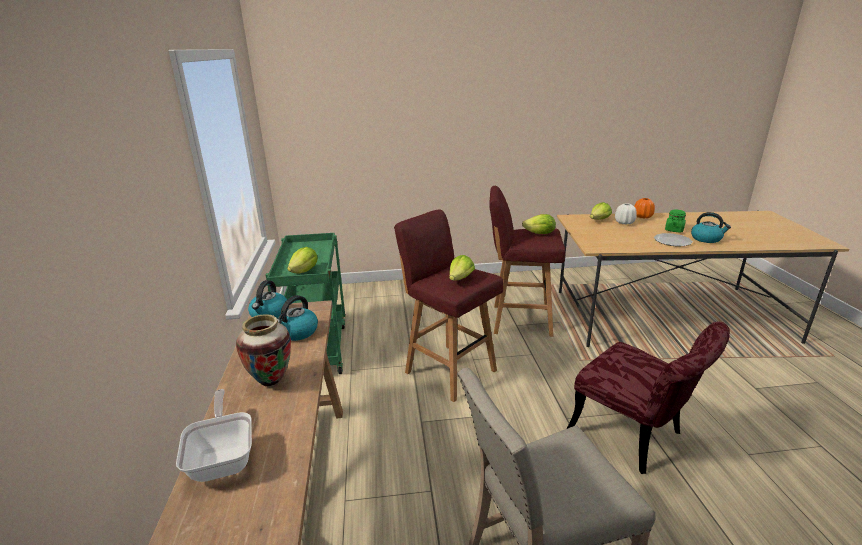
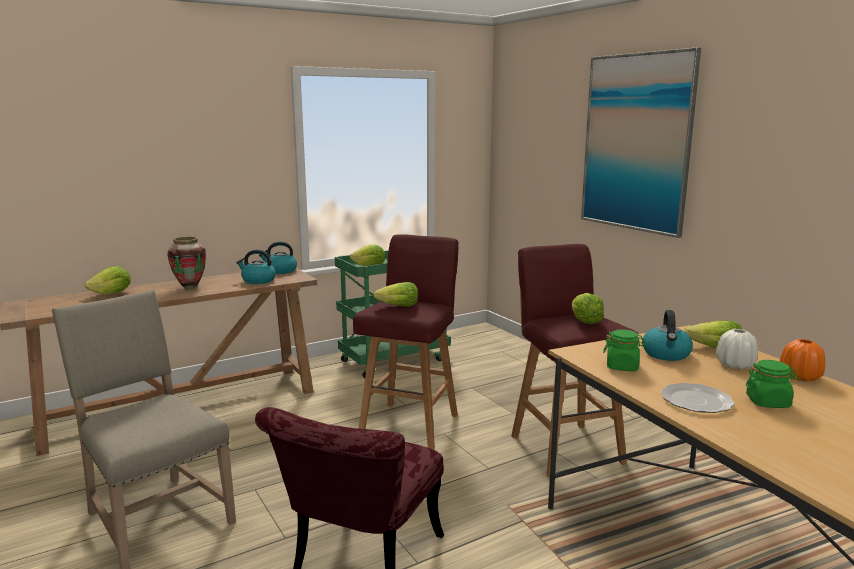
camera: 65 degrees right, 10 degrees down
(224, 458) = (112, 293): frying pan -> lettuce
(442, 107) = (636, 143): none -> picture
(621, 243) = (622, 366): none -> green jar
(706, 239) = (765, 430): kettle -> kettle (666, 354)

